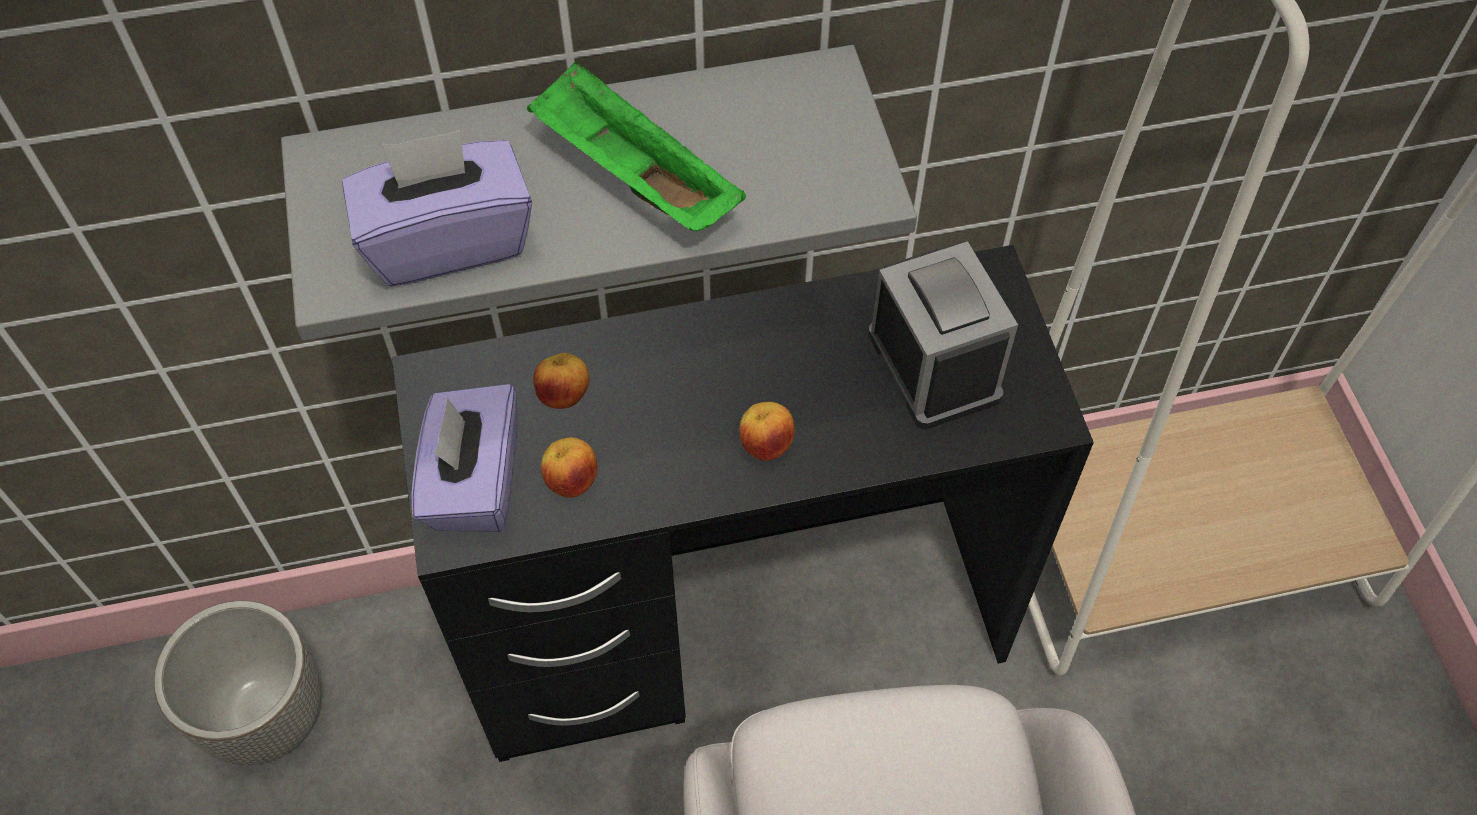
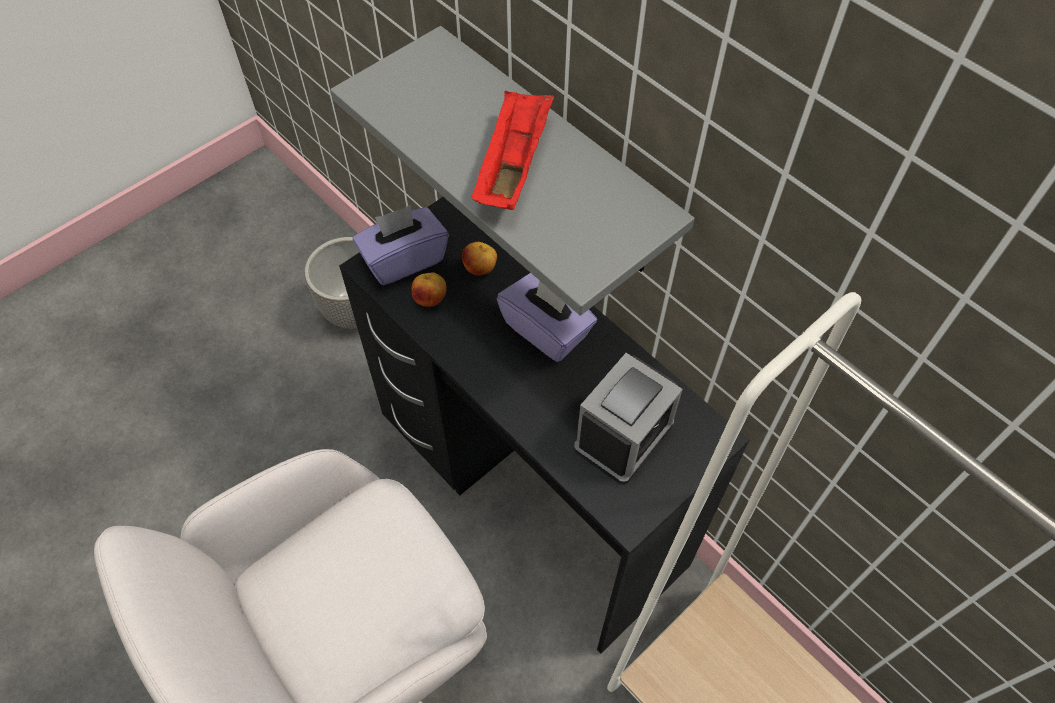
camera: 60 degrees right, 0 degrees up
(447, 240) = (417, 115): purple tissue box -> purple tissue box (546, 330)
(632, 177) = (513, 165): green tray -> red tray
(765, 445) = (510, 376): apple -> none

